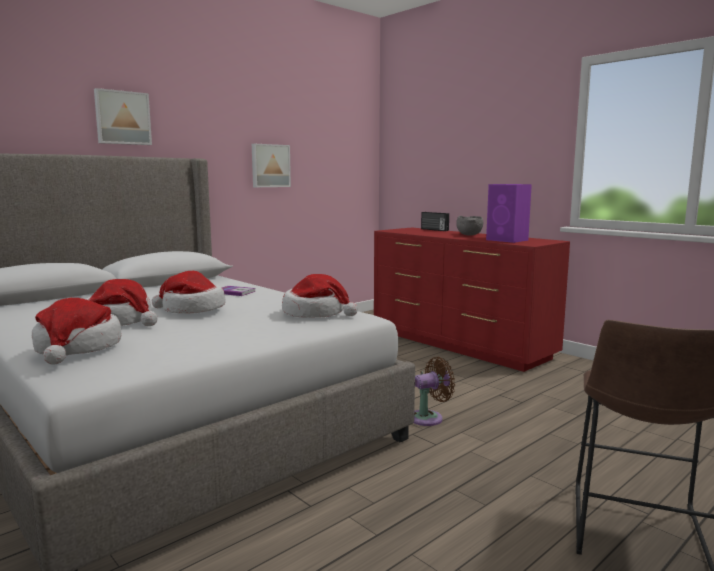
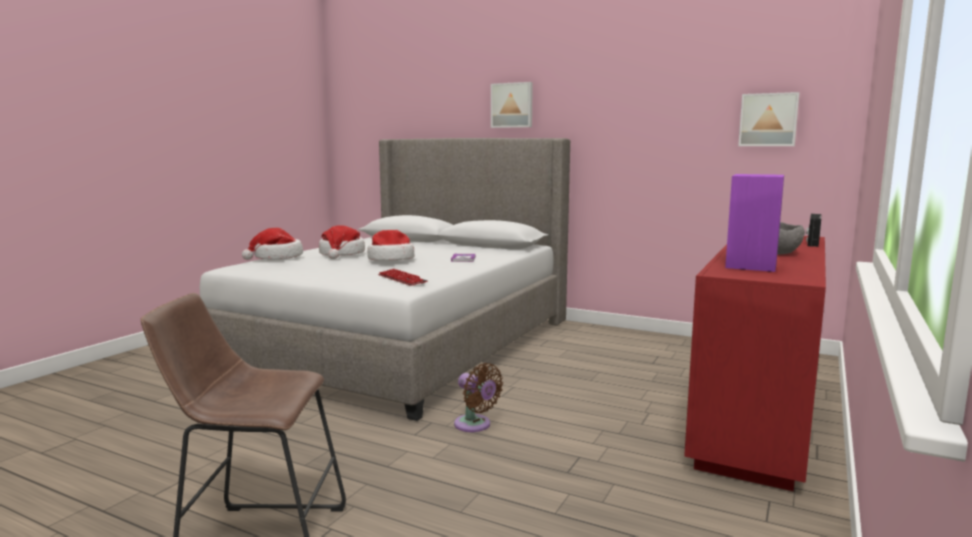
camera: 70 degrees right, 0 degrees up
(270, 166) = (659, 143): picture -> picture (768, 120)
(315, 313) = (402, 279): hat -> keyboard

